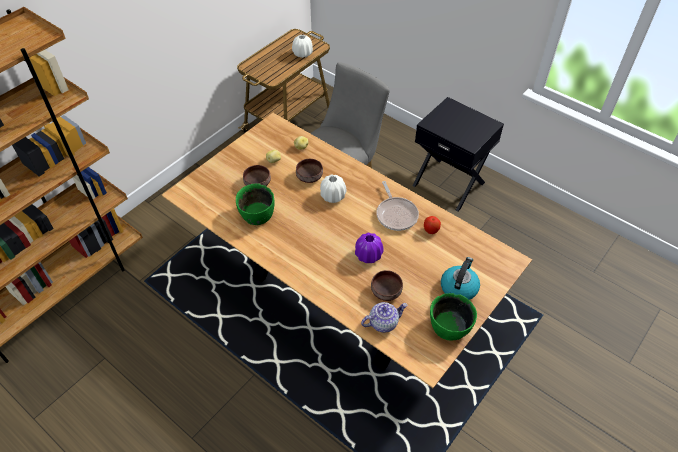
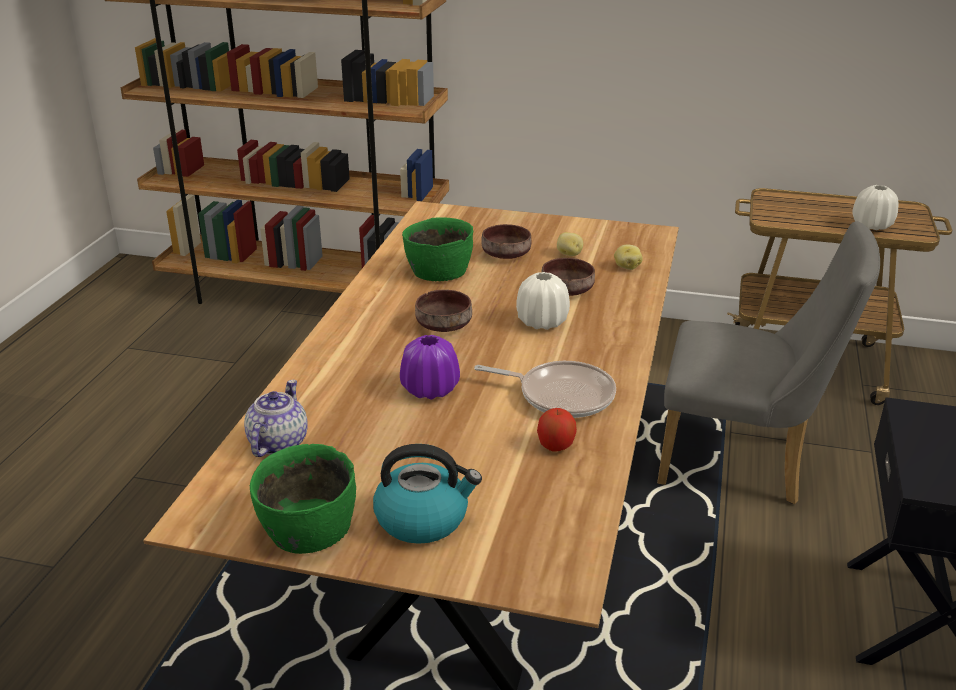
camera: 65 degrees right, 20 degrees down
(383, 322) = (277, 442): teapot -> teapot turned 120 degrees counterclockwise
(387, 291) = (356, 429): brown bowl -> brown bowl (444, 326)
(396, 214) = (561, 395): frying pan -> frying pan turned 120 degrees counterclockwise

